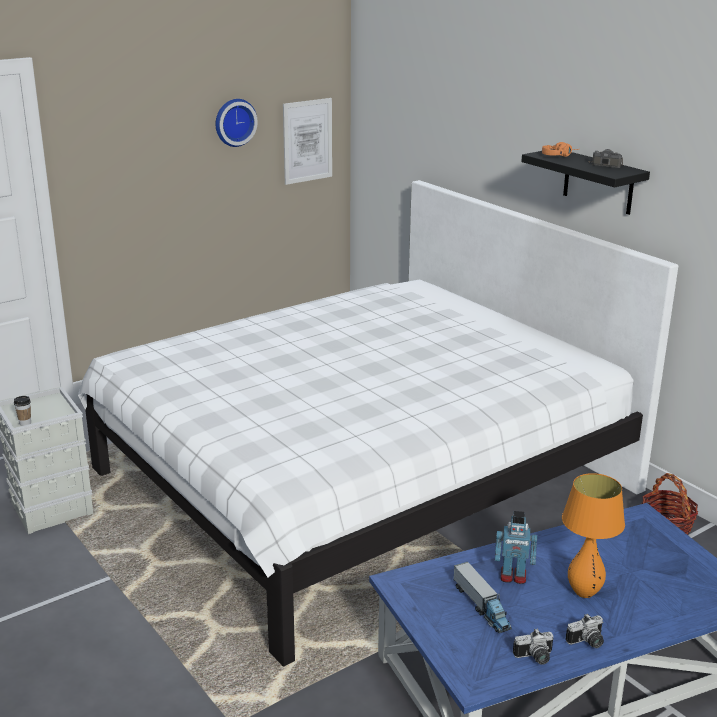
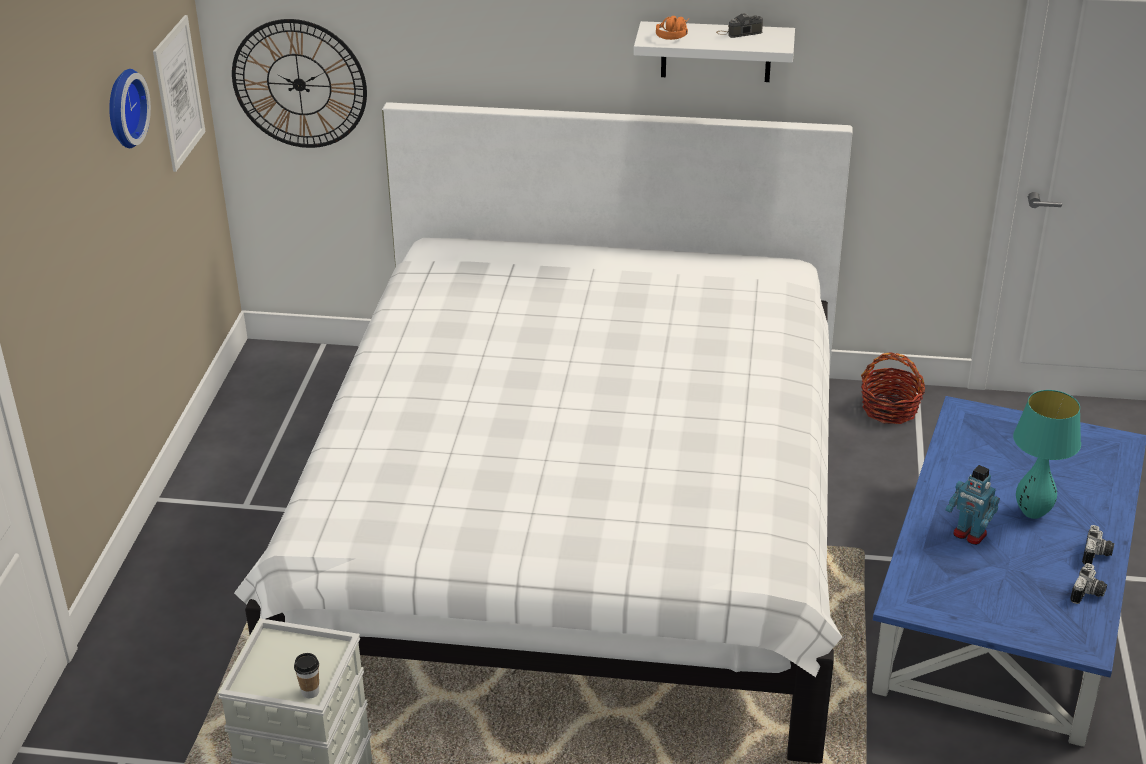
camera: 45 degrees left, 10 degrees up
(386, 160) = (299, 84): none -> wall clock
(481, 606) = (991, 578): toy truck -> none
(513, 577) = (969, 534): toy robot -> toy robot turned 75 degrees clockwise
(584, 592) = (1032, 513): orange table lamp -> turquoise table lamp
(598, 182) = (716, 51): black shelf -> white shelf

